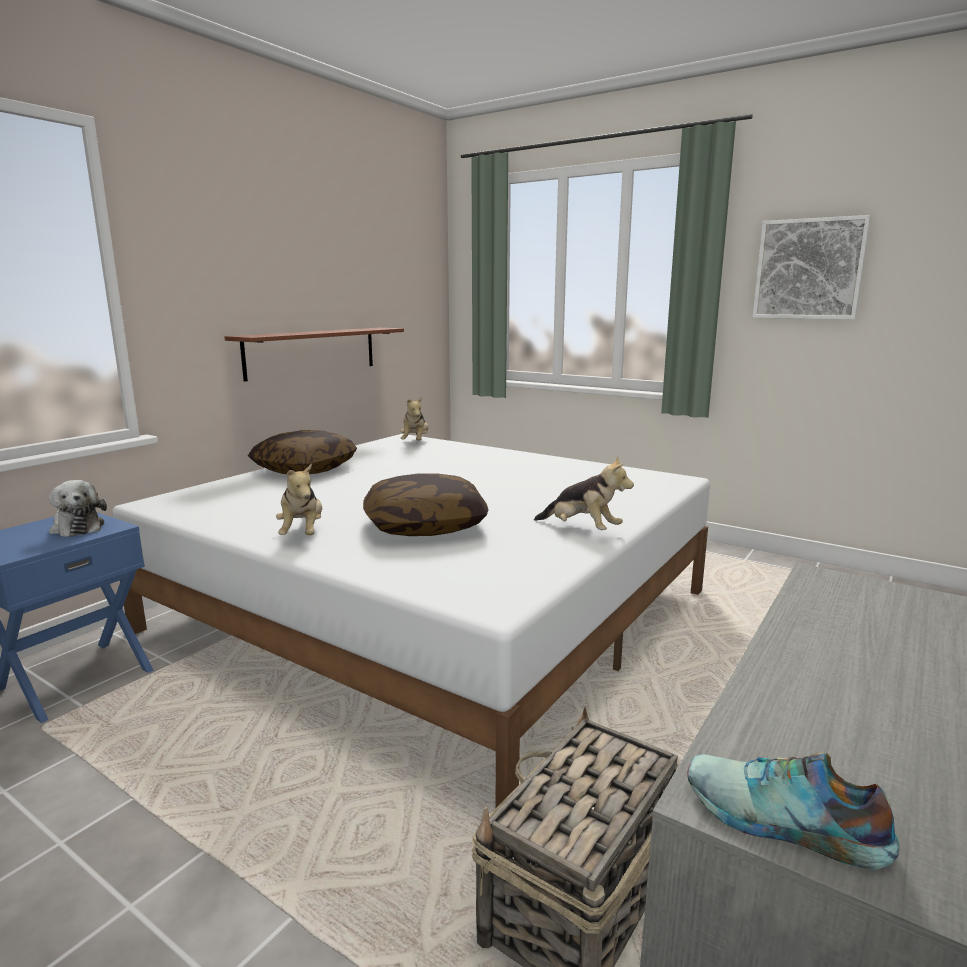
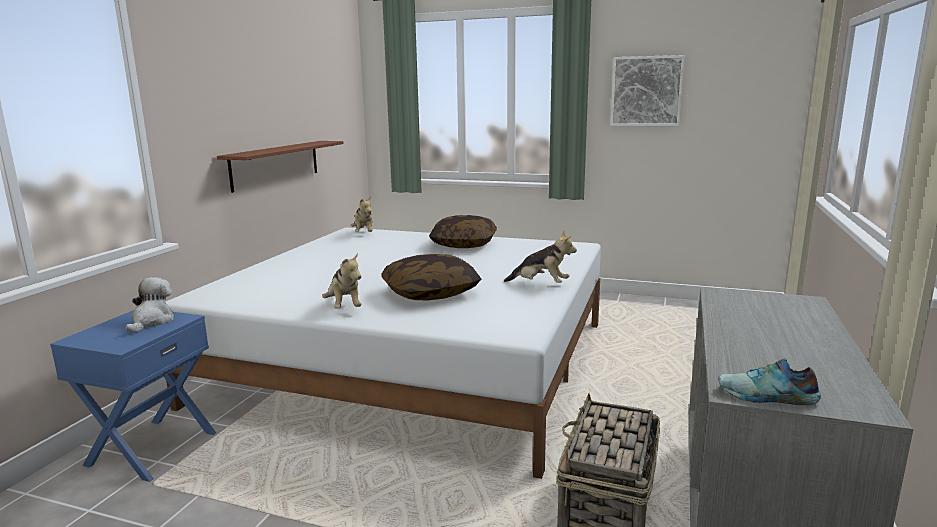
camera: 15 degrees left, 0 degrees up
(77, 527) = (152, 321): plush toy -> plush toy turned 120 degrees counterclockwise
(305, 469) = (294, 261): pillow -> pillow (463, 244)

